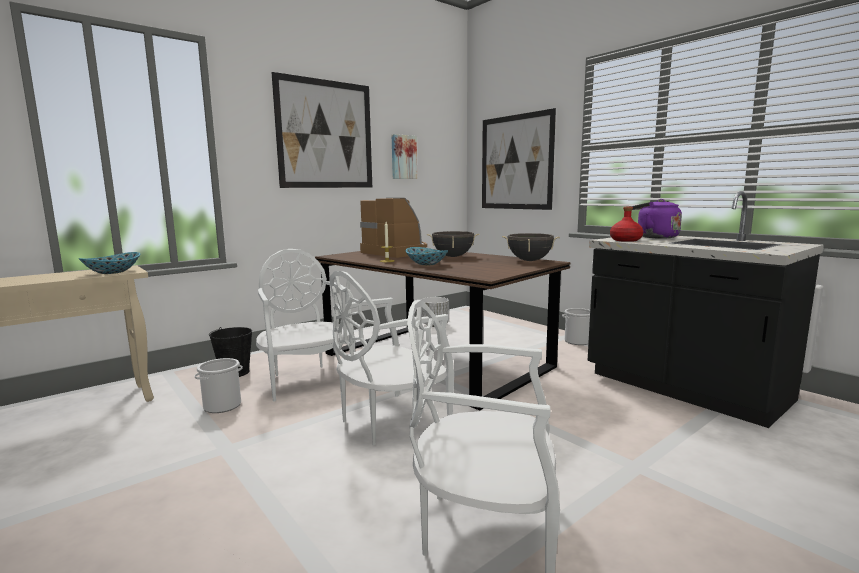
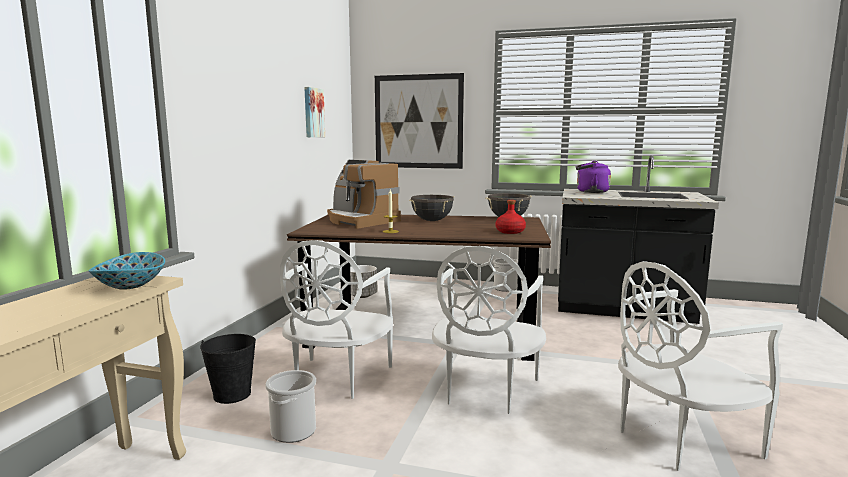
camera: 35 degrees left, 0 degrees up
(307, 380) = (337, 379): white chair -> white chair turned 105 degrees counterclockwise
(325, 134) = (257, 85): picture -> none
(396, 252) = (360, 221): coffee machine -> coffee machine turned 150 degrees counterclockwise
(426, 264) = (440, 231): bowl -> none
(625, 240) = (587, 196): red bottle -> red bottle (510, 232)

